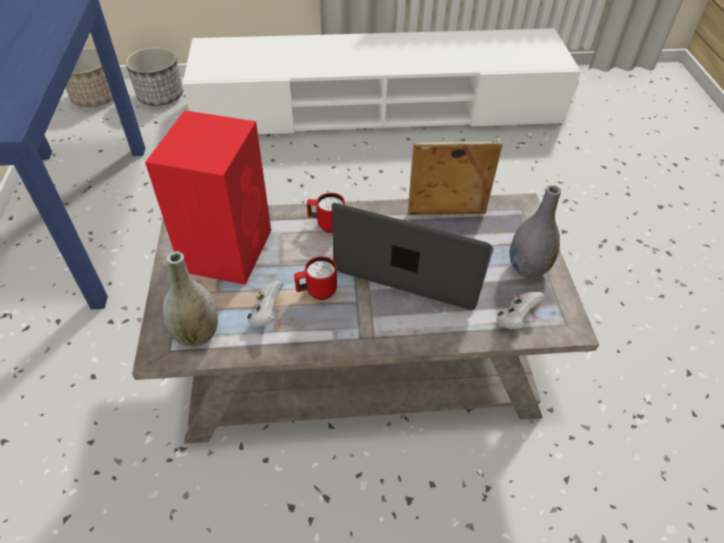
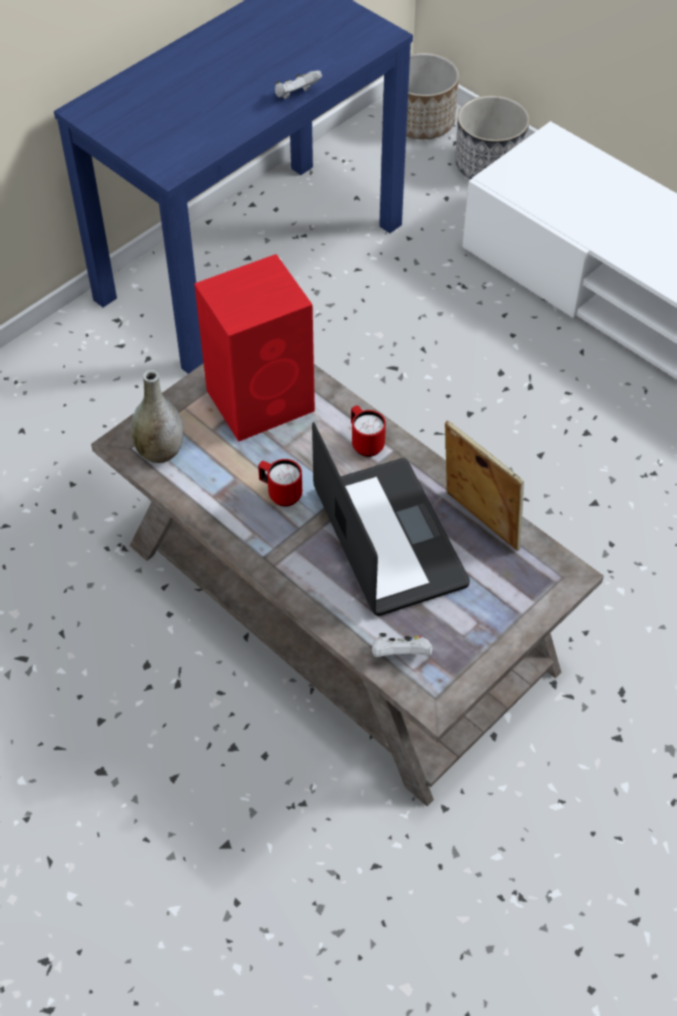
camera: 50 degrees right, 5 degrees up
(267, 314) = (223, 479): white game controller -> white game controller (296, 95)
(527, 268) = (478, 629): grey vase -> none

